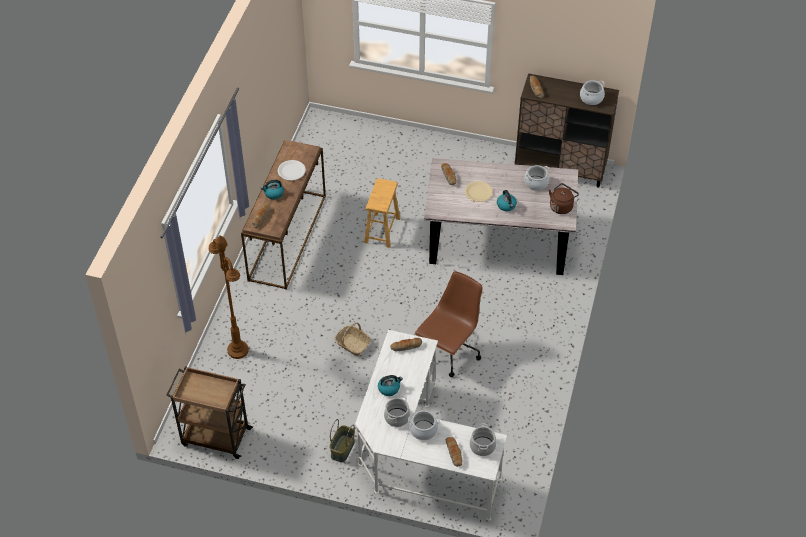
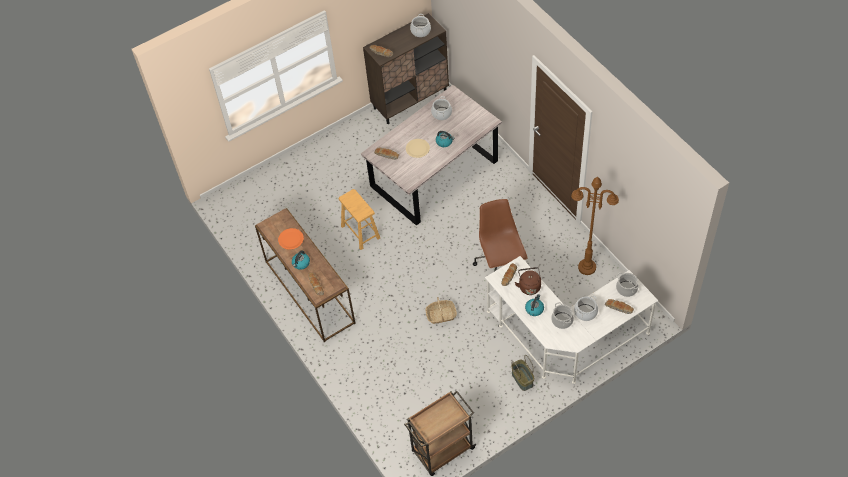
camera: 45 degrees left, 5 degrees up
(237, 350) = (379, 388): brown floor lamp -> brown floor lamp (586, 267)
(291, 171) = (291, 239): white plate -> orange plate
(561, 206) = (474, 114): brown kettle -> brown kettle (529, 286)

